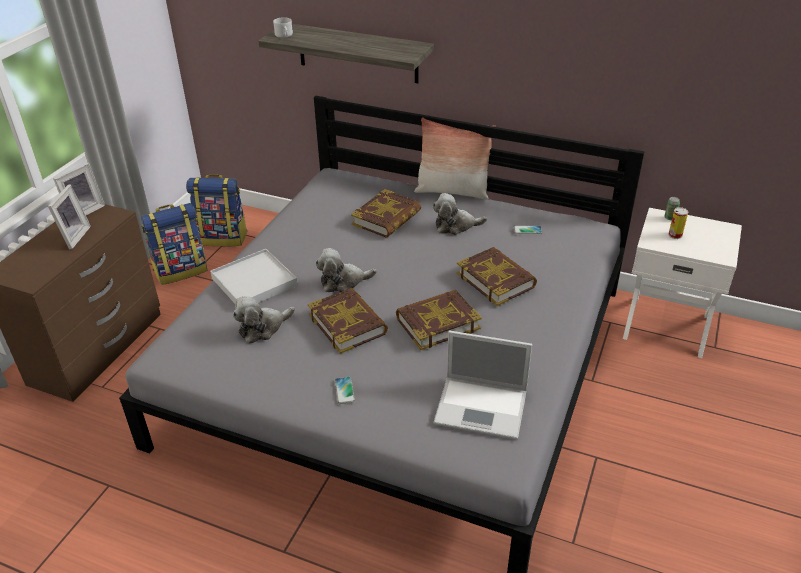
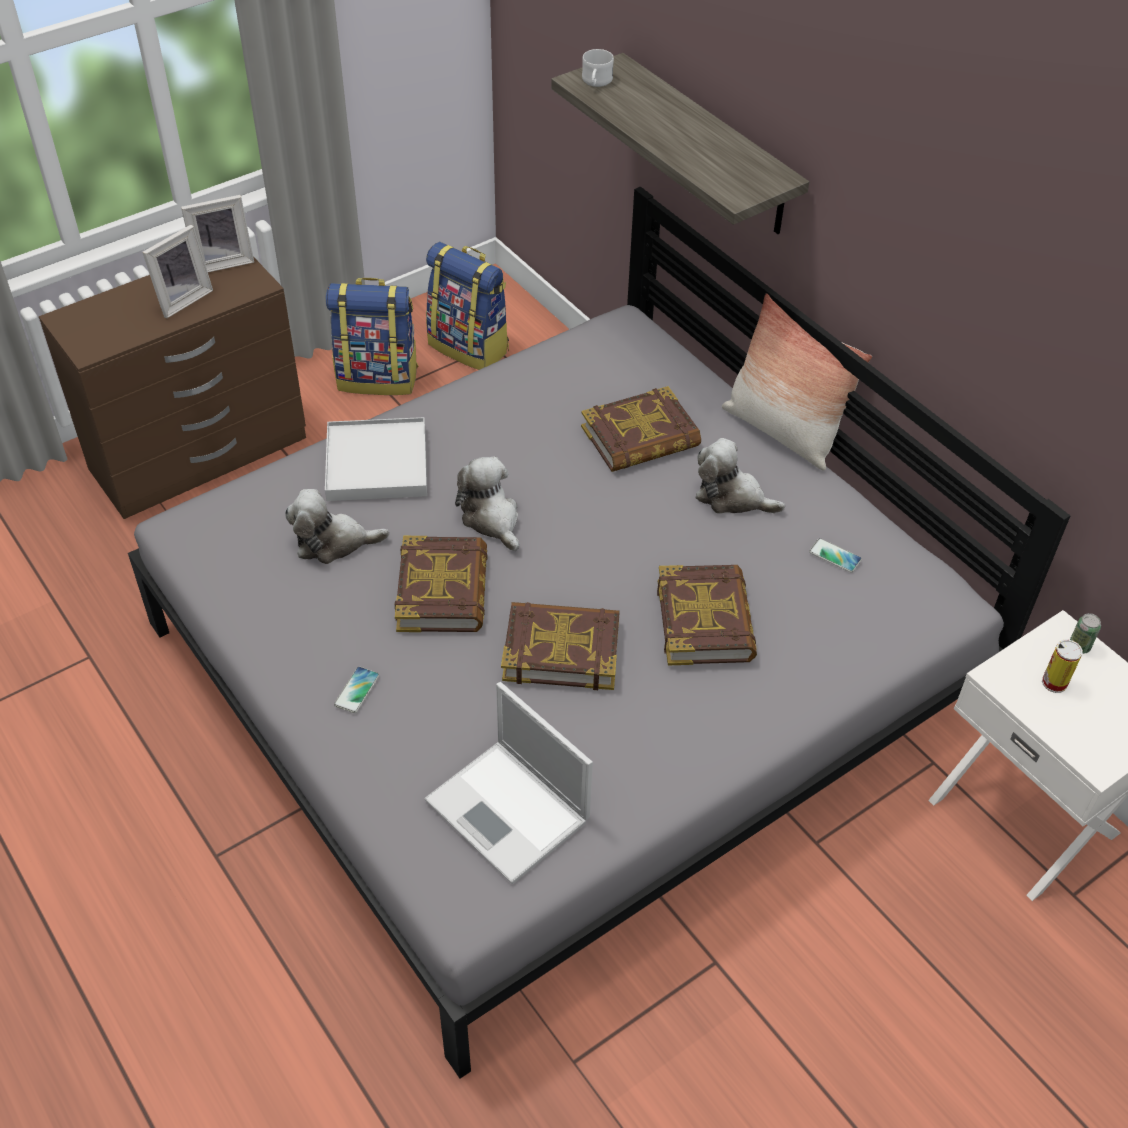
camera: 30 degrees right, 10 degrees up
(343, 281) = (491, 519): plush toy -> plush toy turned 45 degrees clockwise

